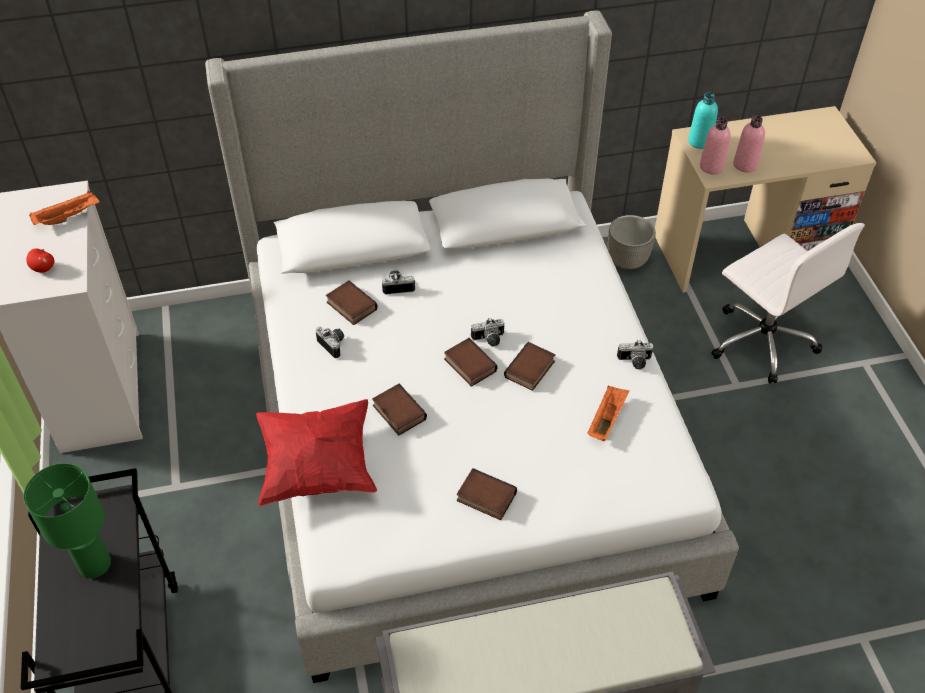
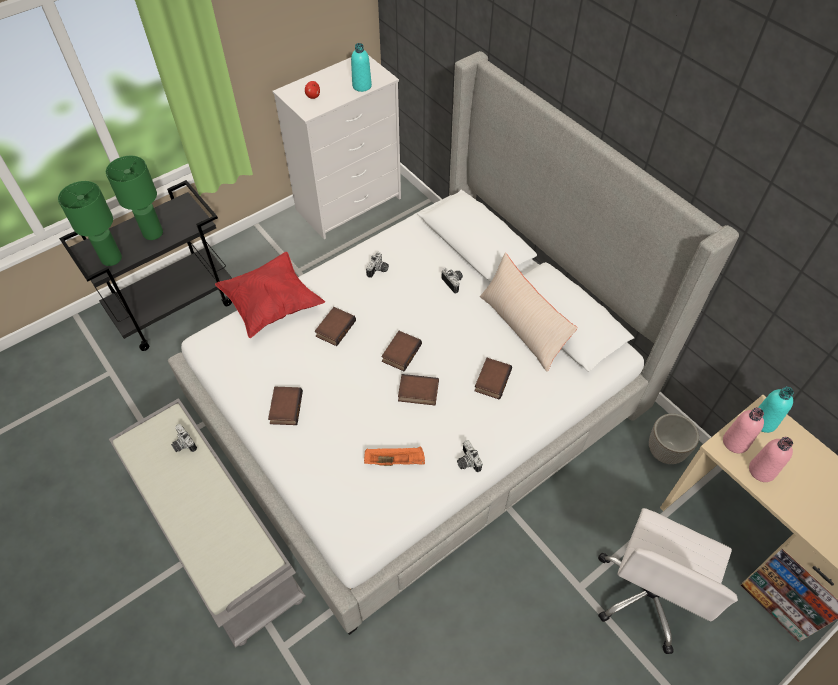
camera: 65 degrees right, 5 degrees up
(68, 216) = (362, 86): orange tray -> turquoise bottle
(106, 632) = (111, 259): none -> green table lamp
(350, 306) = (418, 264): book -> book (491, 380)
(489, 340) = (433, 356): camera -> camera (182, 444)
(493, 256) = (522, 326): none -> beige pillow

